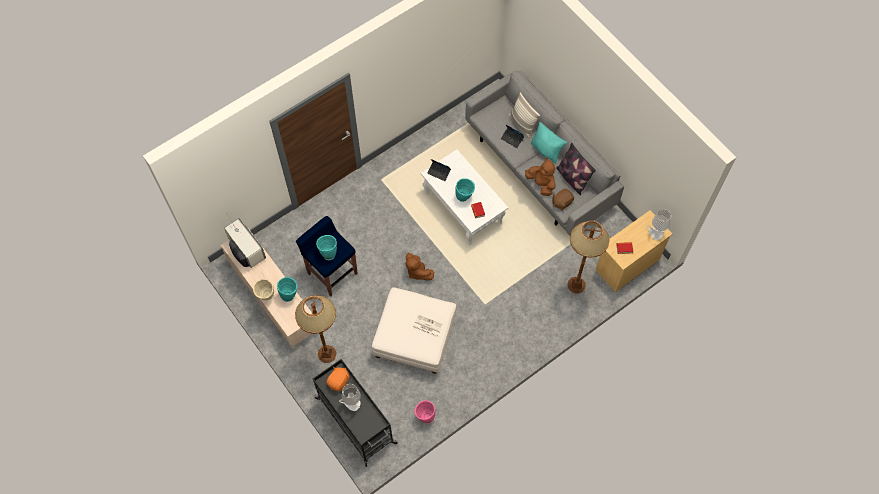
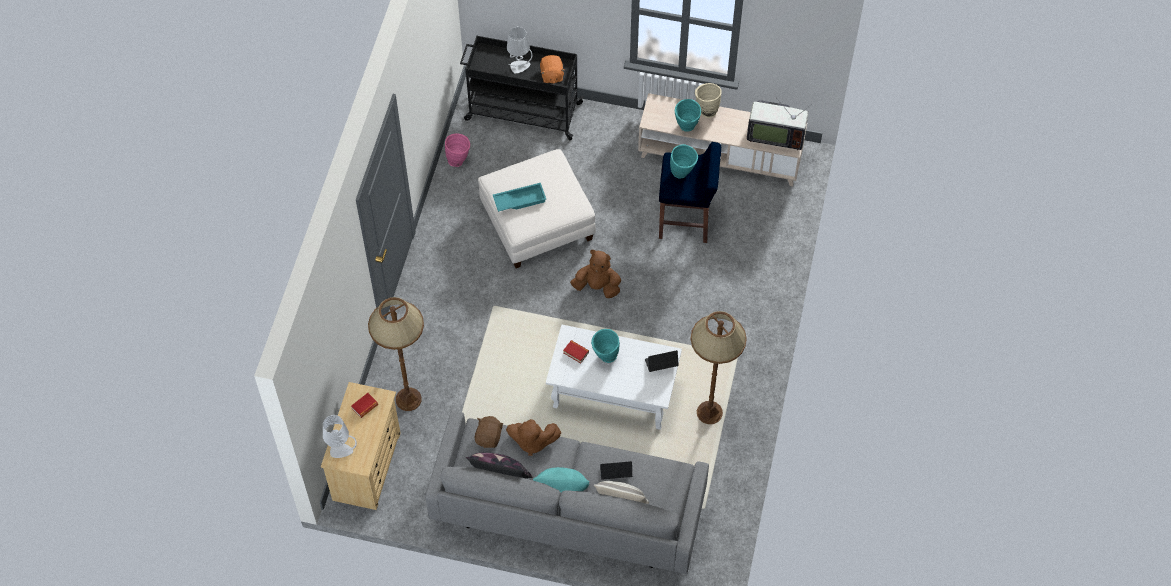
camera: 140 degrees right, 5 degrees down
(327, 354) = (610, 145): brown floor lamp -> brown floor lamp (709, 413)
(427, 326) = (519, 199): newspaper -> turquoise tray

